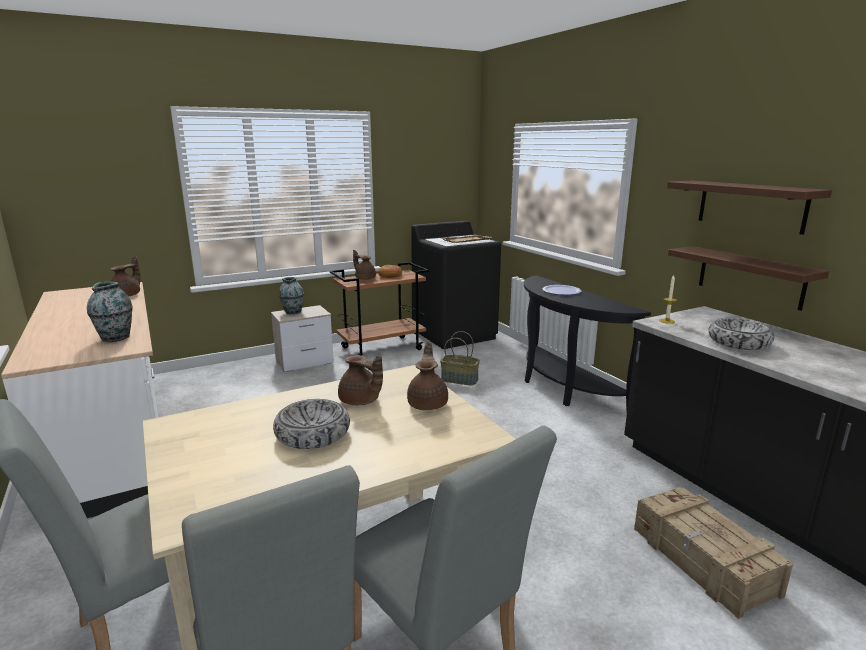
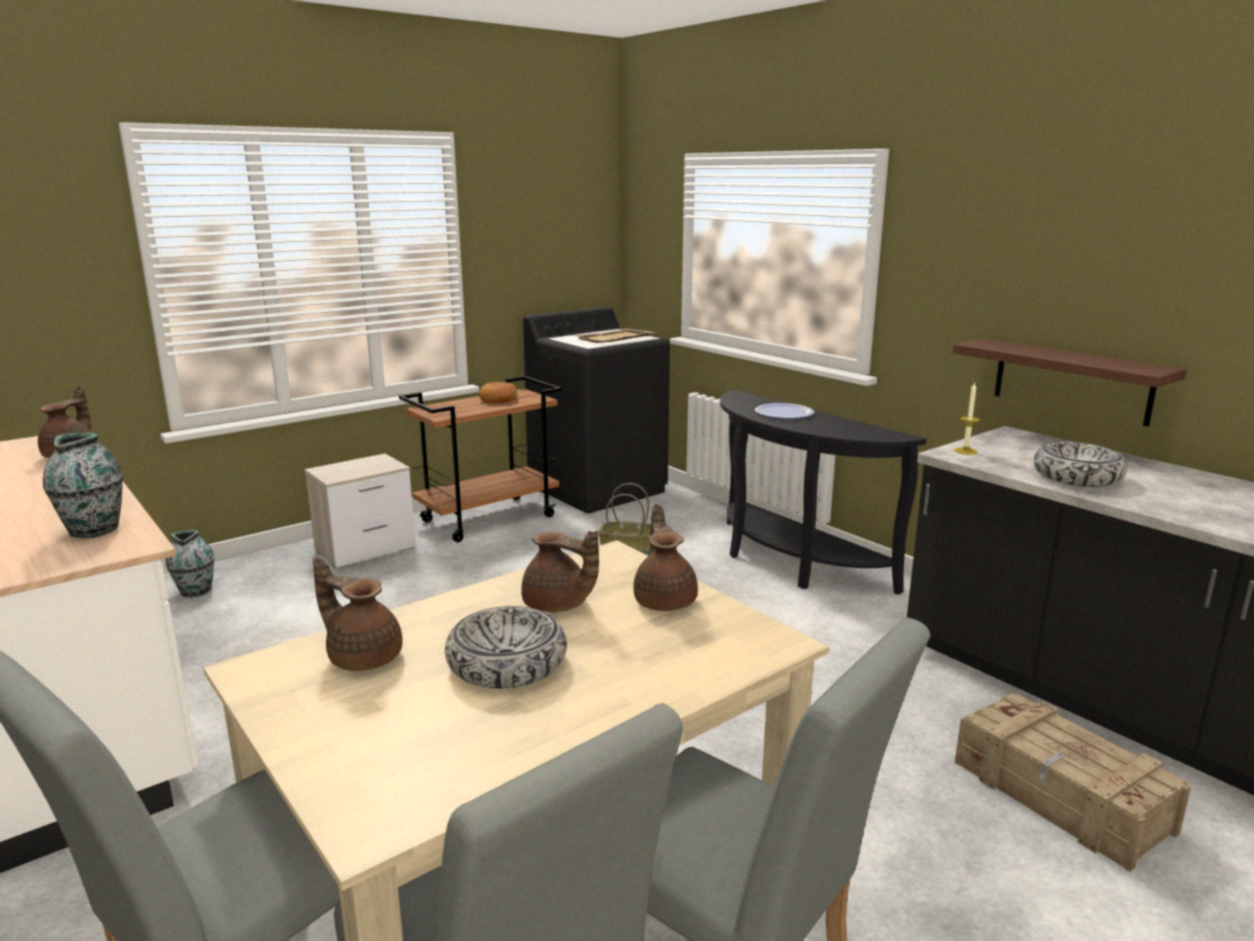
camera: 10 degrees left, 0 degrees up
(293, 312) = (343, 467): vase -> vase (196, 591)
(365, 278) = (458, 406): brown teapot -> brown teapot (363, 656)
(751, 206) = (1069, 278): shelf -> none

